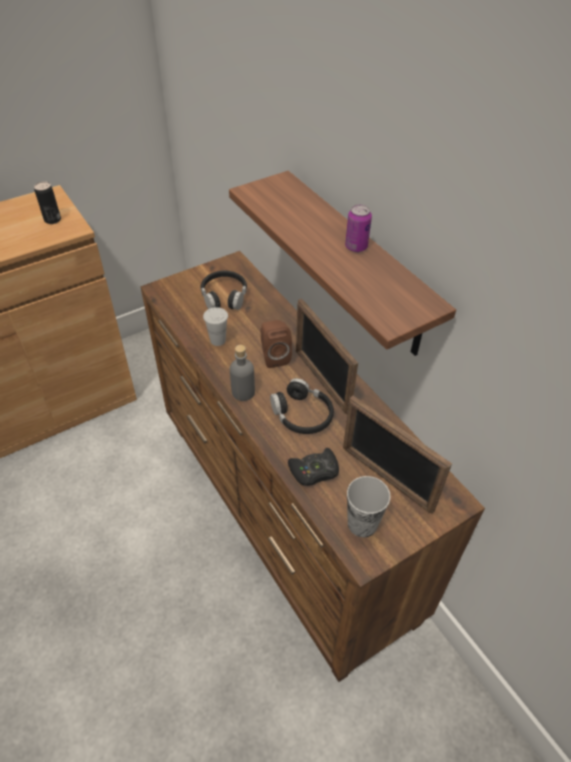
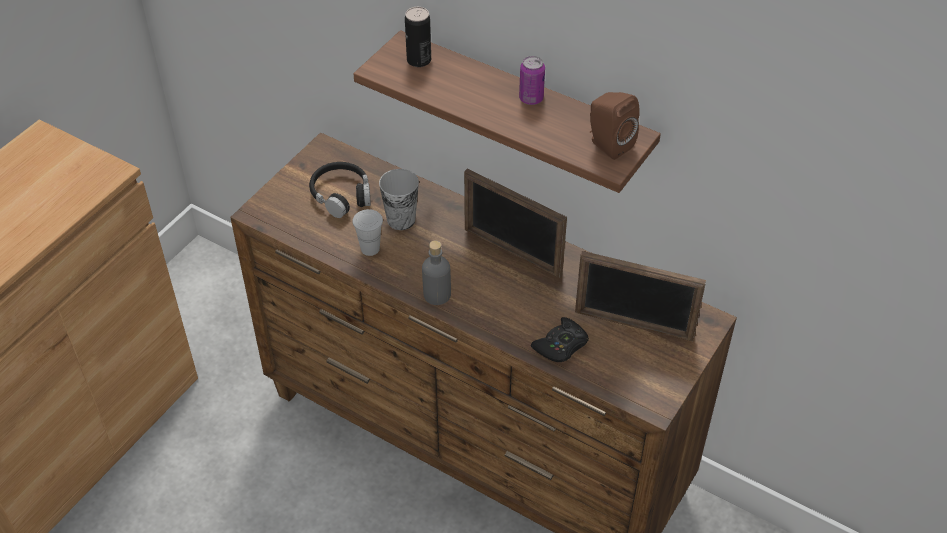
camera: 25 degrees left, 0 degrees up
(52, 220) = (72, 169): can -> can (419, 60)
(274, 356) = (445, 244): brown speaker -> brown speaker (608, 144)
(302, 415) = (514, 295): black headphones -> none
(362, 523) = (635, 375): cup -> cup (401, 220)

